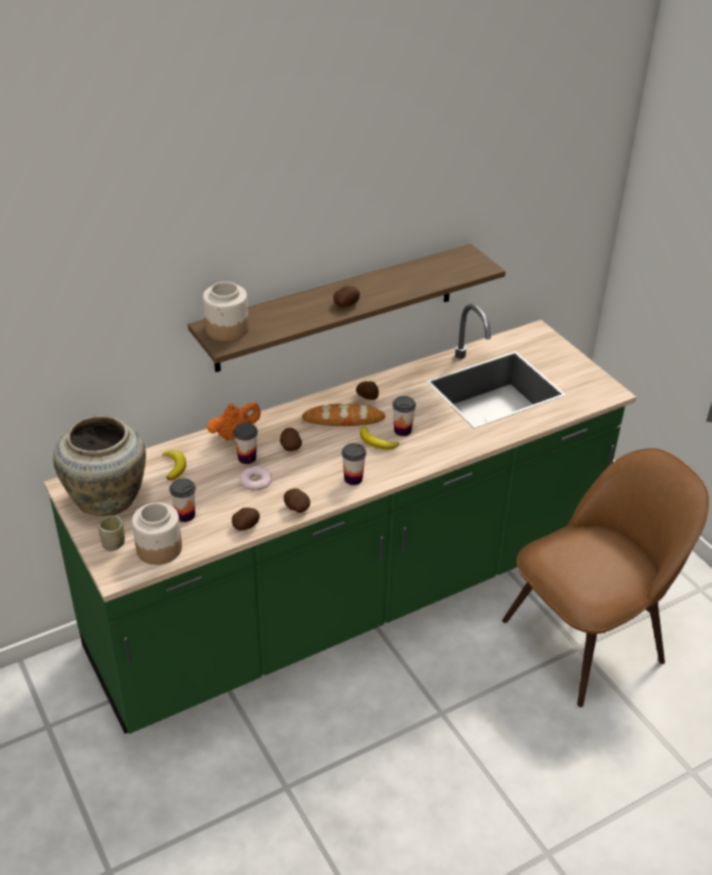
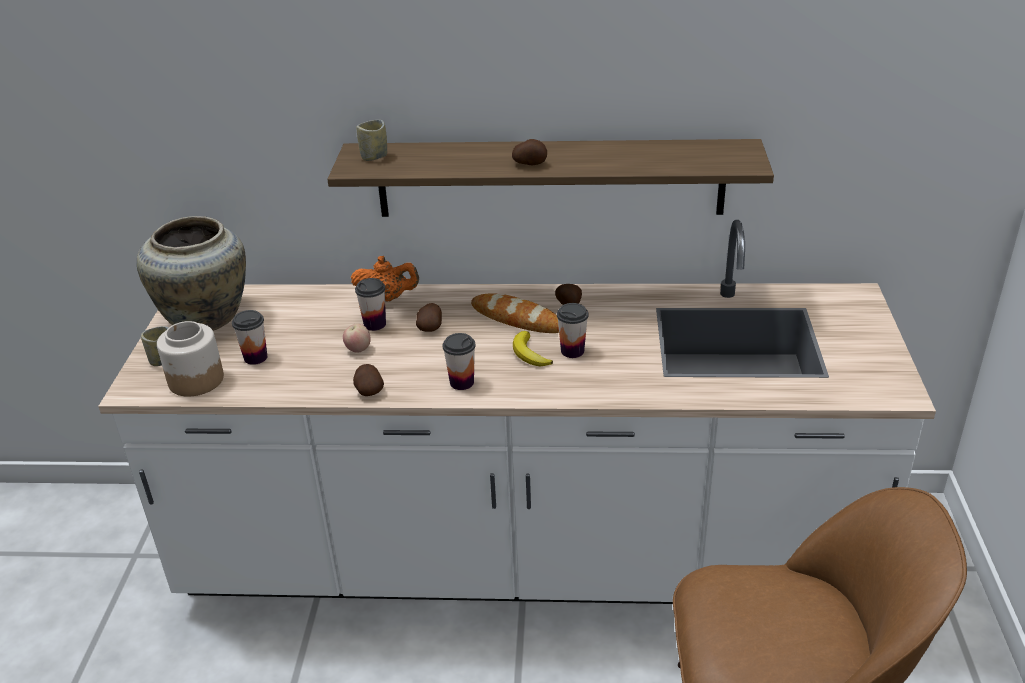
camera: 35 degrees right, 5 degrees down
(174, 466) = (298, 309): banana -> none
(227, 329) = (374, 156): jar -> cup
(246, 526) = (299, 390): potato -> none
(256, 481) = (358, 349): donut -> apple
(352, 598) = (521, 559): green counter -> white counter

